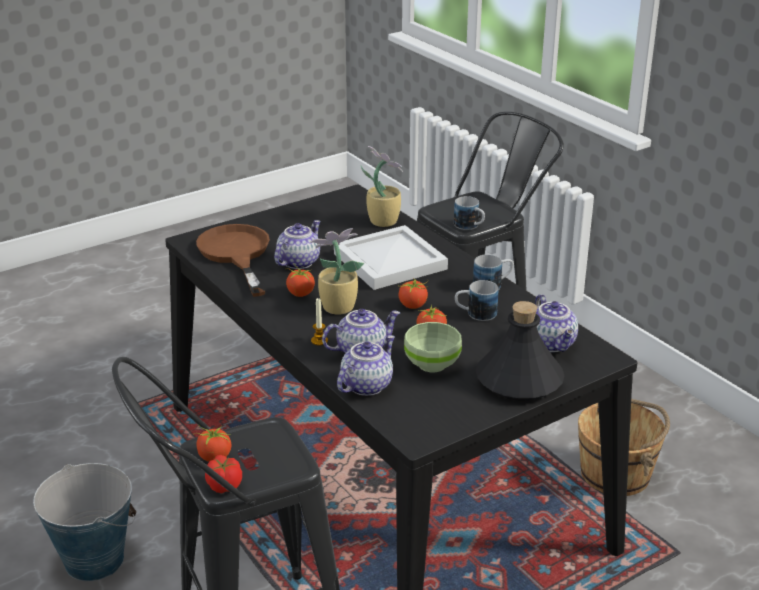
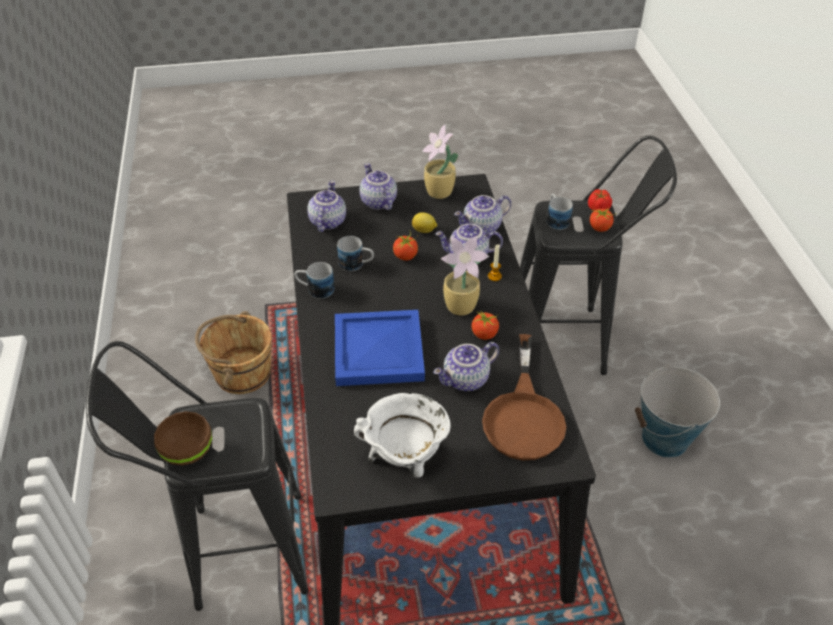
camera: 155 degrees left, 15 degrees up
(316, 215) = (405, 459): none -> white cooking pot
(383, 221) = (340, 420): potted plant -> potted plant (439, 193)
(389, 262) = (380, 349): white tray -> blue tray
(413, 305) = (397, 289): tomato -> none
(433, 364) = (424, 230): green bowl -> lemon
(470, 226) = (243, 409): mug -> mug (556, 219)
(483, 202) = (187, 451): none -> brown bowl
(519, 380) = (377, 202): black bottle -> teapot

